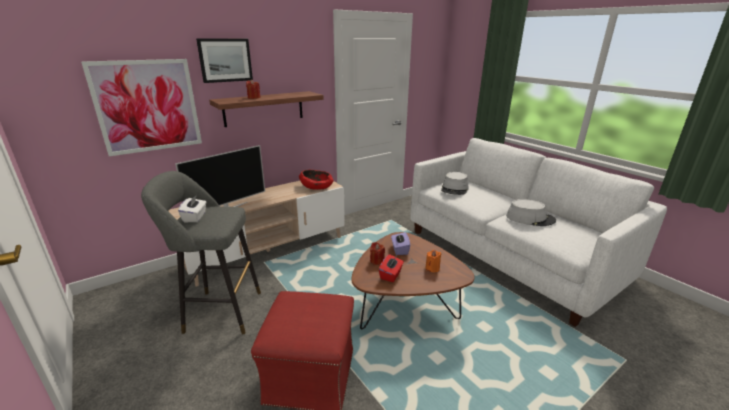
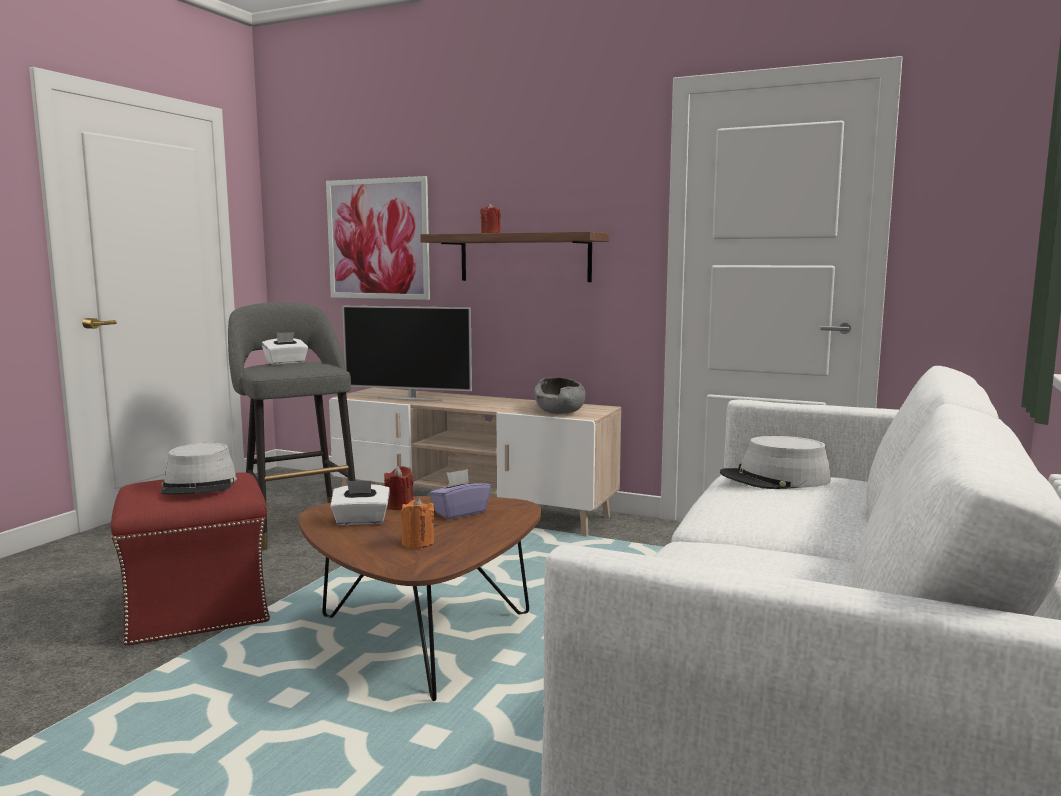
camera: 60 degrees right, 15 degrees down
(225, 60) = (475, 177): picture -> none
(316, 187) = (560, 411): red bowl -> grey bowl
(391, 275) = (361, 521): red tissue box -> white tissue box
(530, 218) = (748, 560): grey hat -> grey hat (199, 485)

